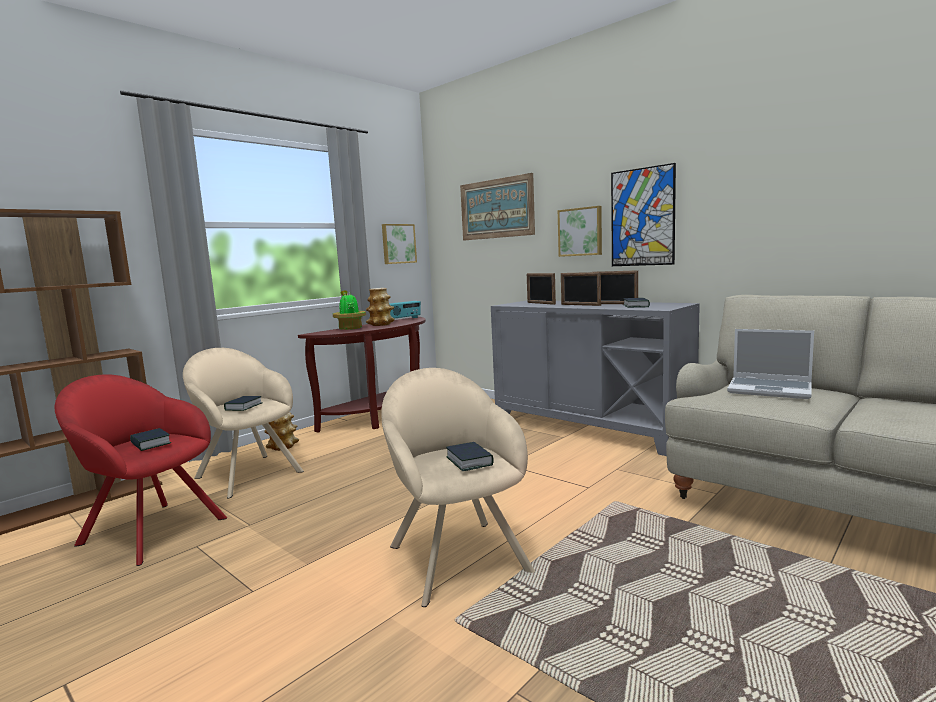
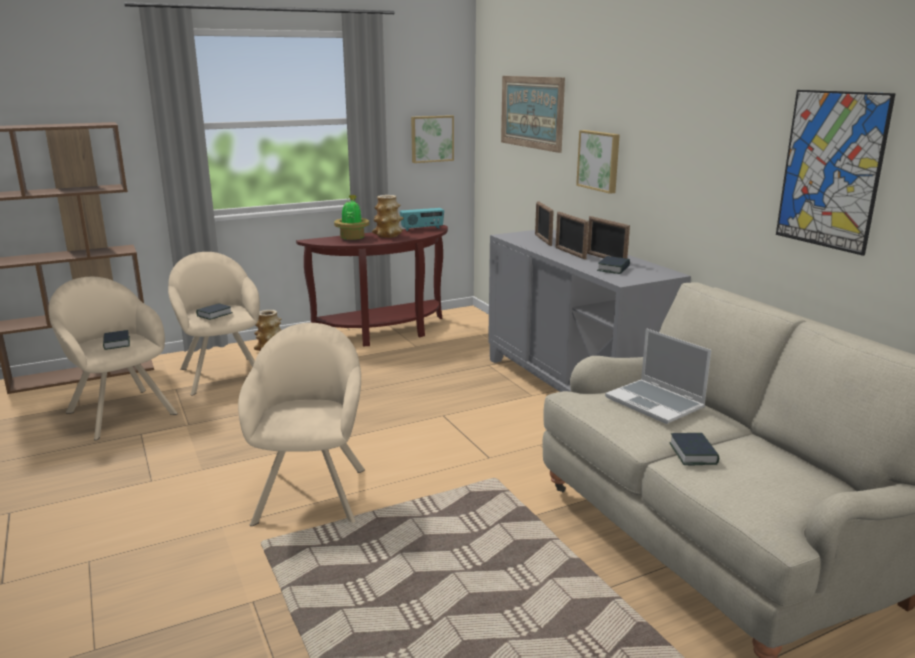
camera: 20 degrees right, 10 degrees up
(149, 529) = (119, 411): red armchair -> beige armchair
(469, 461) = (311, 417): book -> book (693, 454)
(642, 217) = (653, 158): picture -> picture (831, 170)

